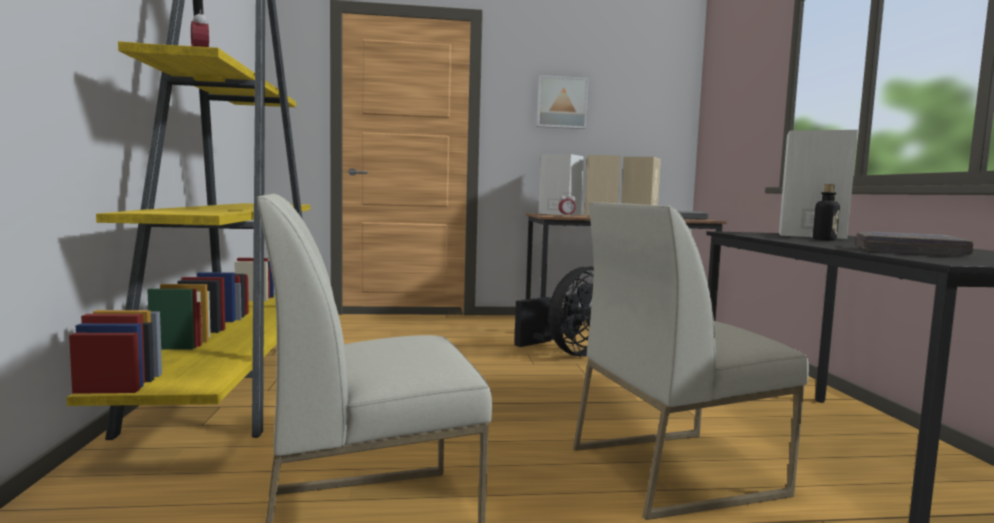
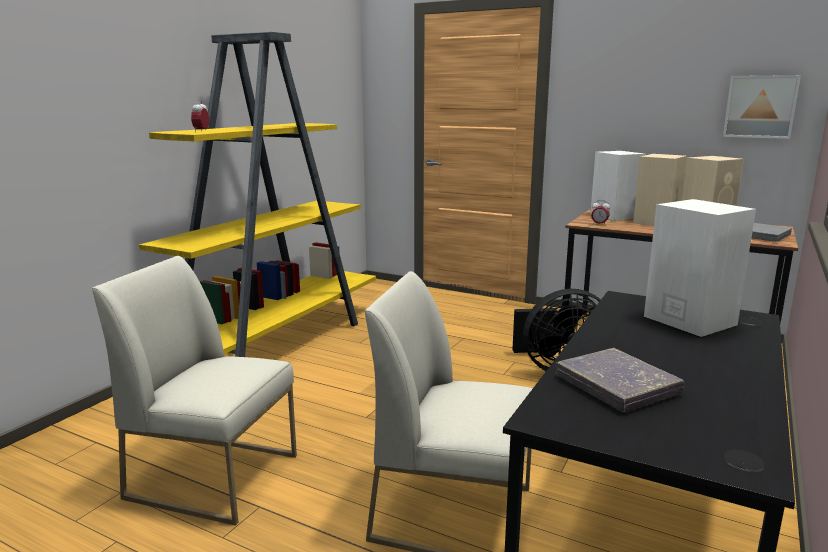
camera: 35 degrees right, 10 degrees up
(561, 102) = (637, 88): picture -> picture (760, 106)
(824, 239) = (656, 335): bottle -> none

